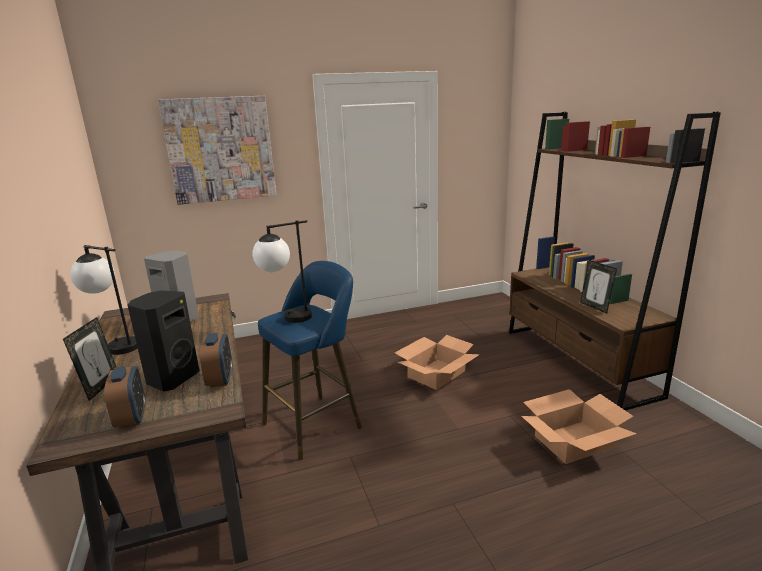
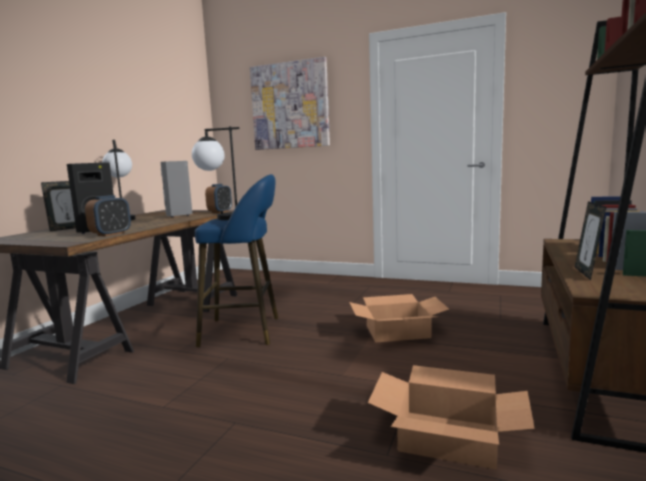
camera: 40 degrees right, 10 degrees down
(131, 418) = (37, 238): alarm clock -> alarm clock (220, 212)

